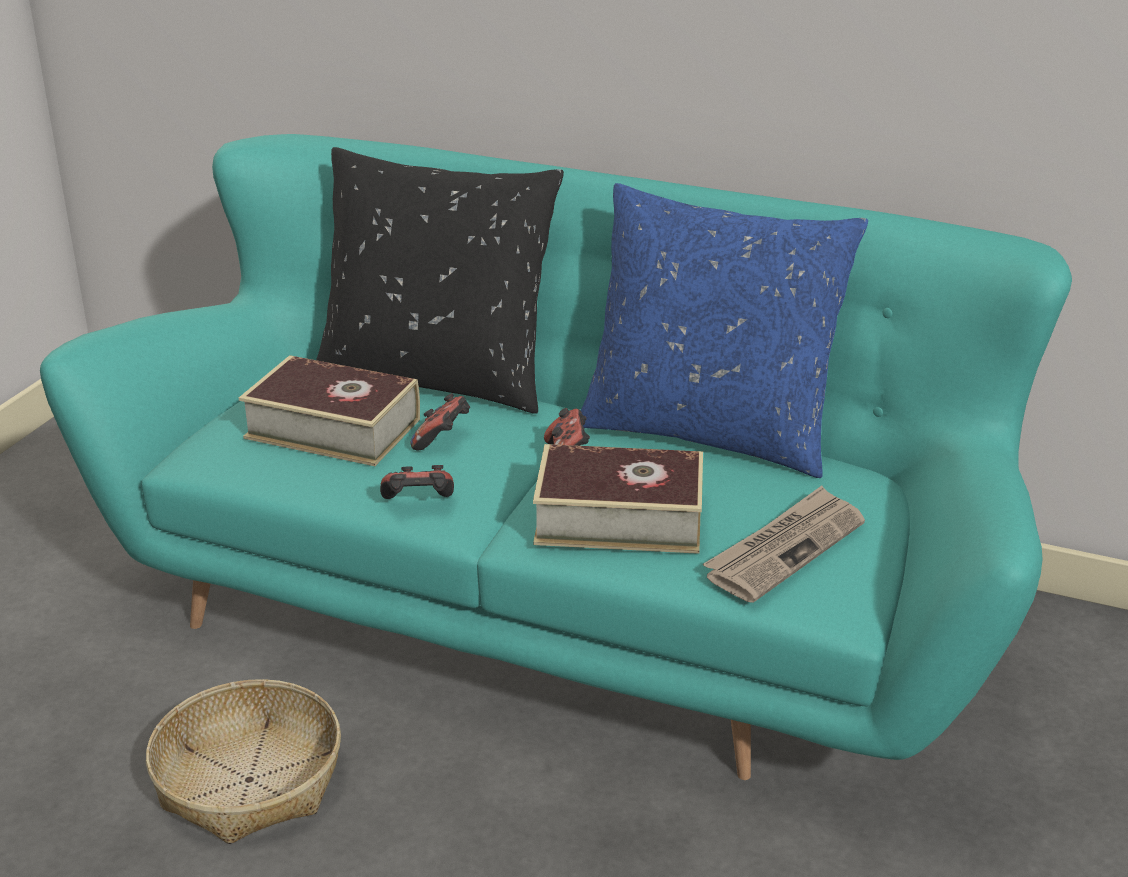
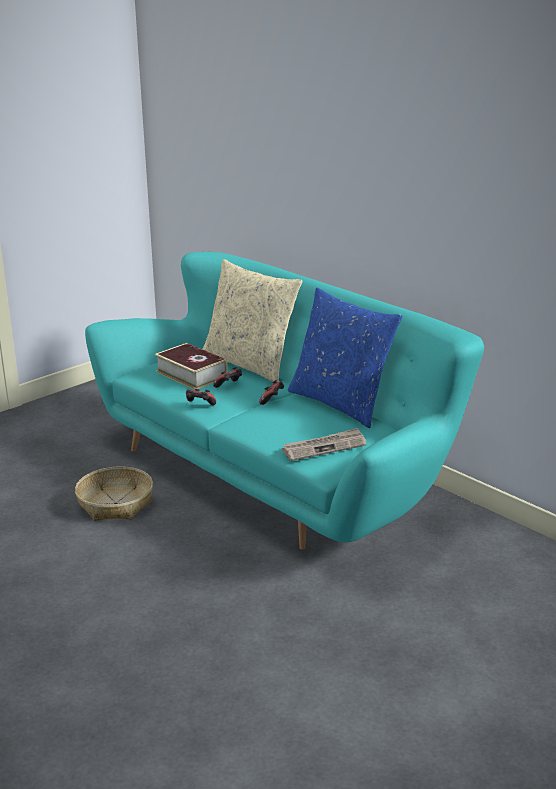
camera: 25 degrees right, 5 degrees down
(438, 378) = (250, 364): black pillow -> beige pillow
(619, 518) = (270, 424): book -> none

